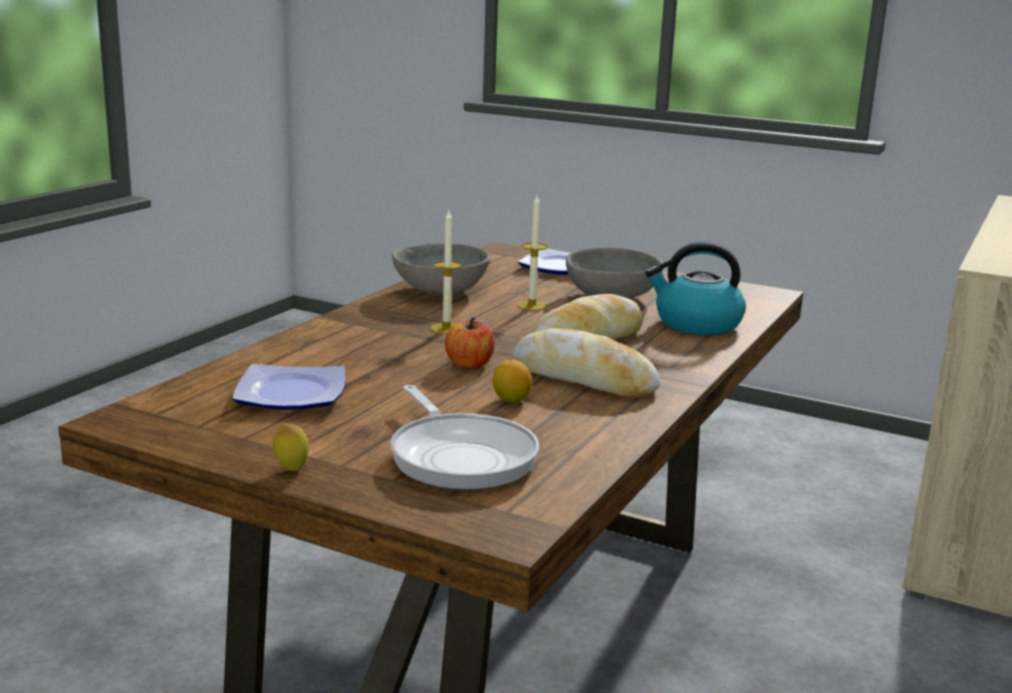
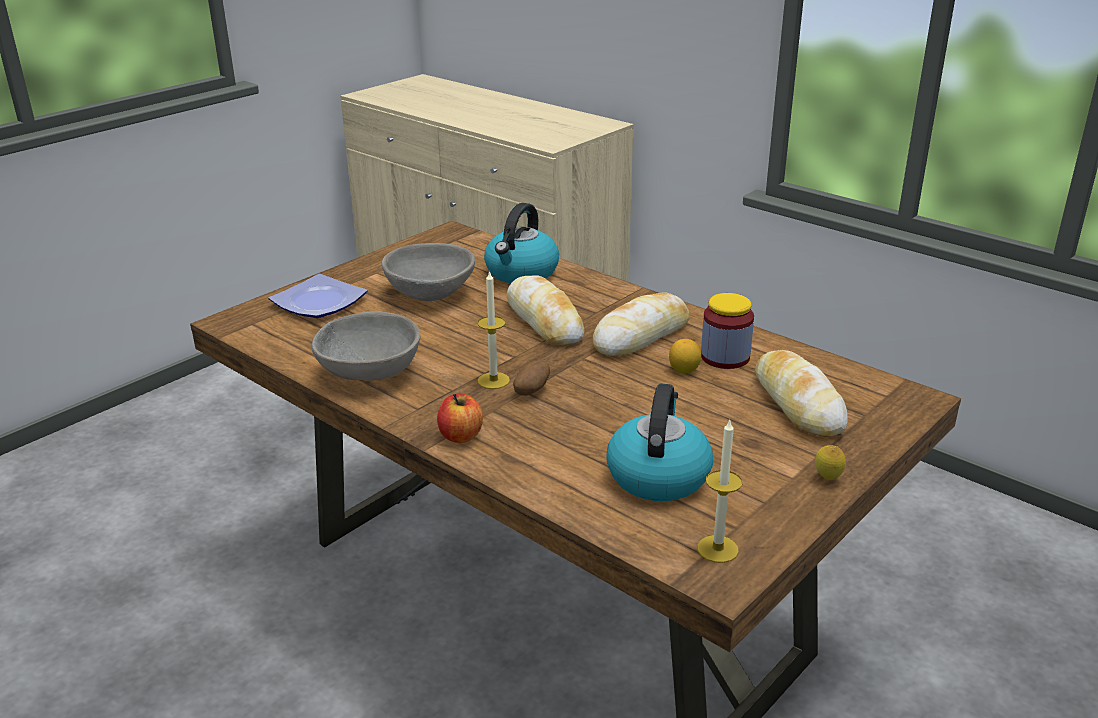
camera: 75 degrees left, 10 degrees up
(289, 393) = (658, 475): plate -> kettle
(432, 342) = (531, 391): none -> potato
(460, 456) = (797, 403): frying pan -> bread
(469, 364) = (596, 379): apple -> apple (461, 436)
(532, 305) = (440, 332): candle -> candle (717, 549)
(558, 419) = (725, 357): none -> jar

